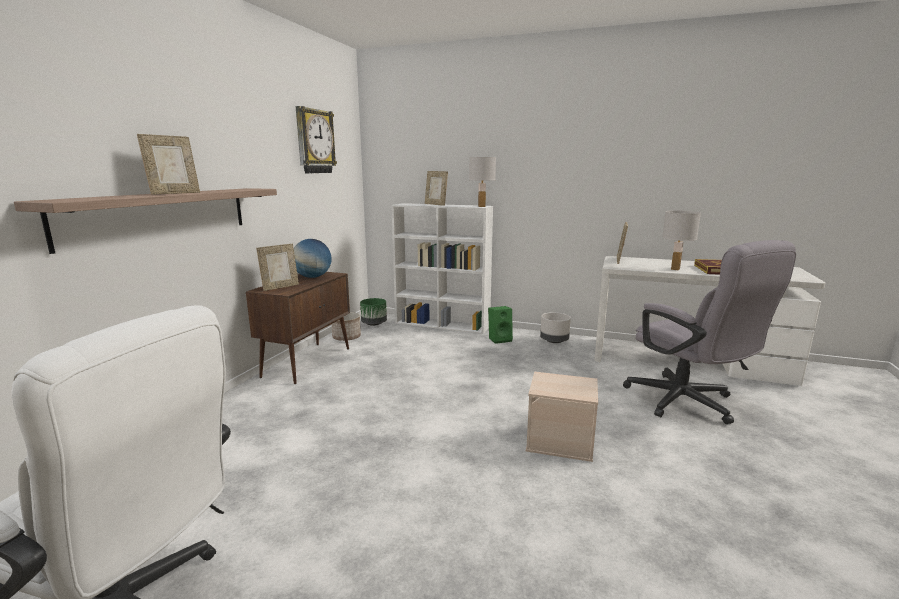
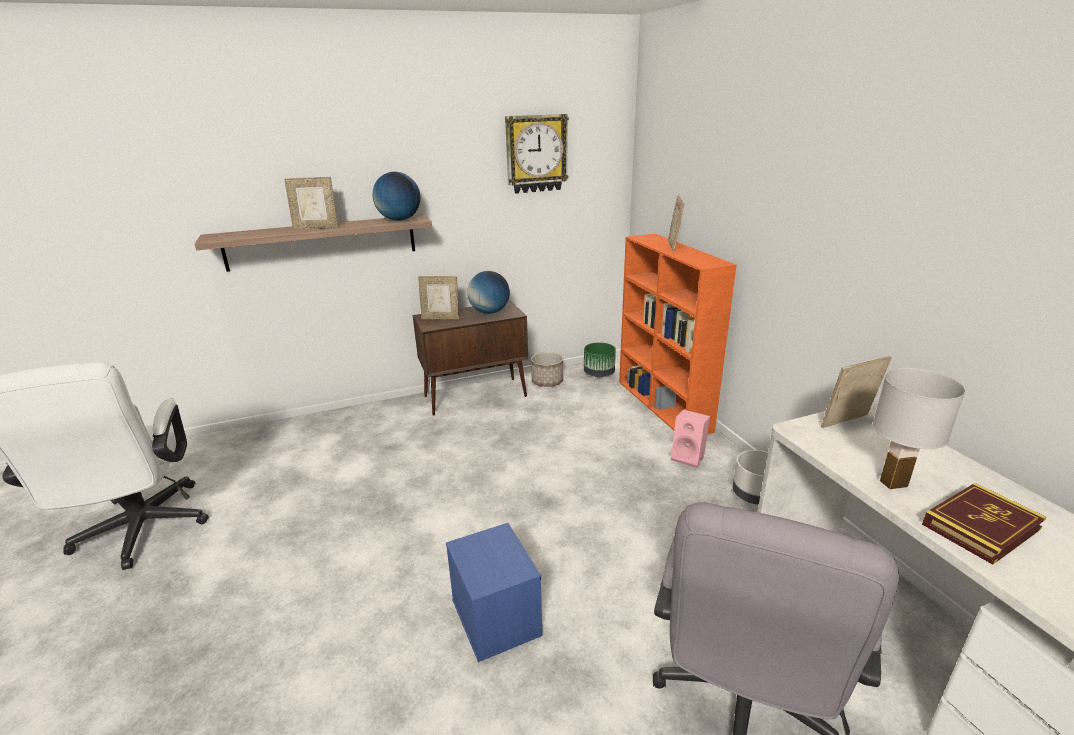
camera: 50 degrees right, 10 degrees up
(242, 189) = (399, 220): none -> globe
(443, 324) = (664, 406): white bookcase -> orange bookcase
(482, 206) = (709, 264): white table lamp -> none
(500, 339) = (689, 457): green speaker -> pink speaker
(561, 441) = (497, 618): beige storage box -> blue storage box

